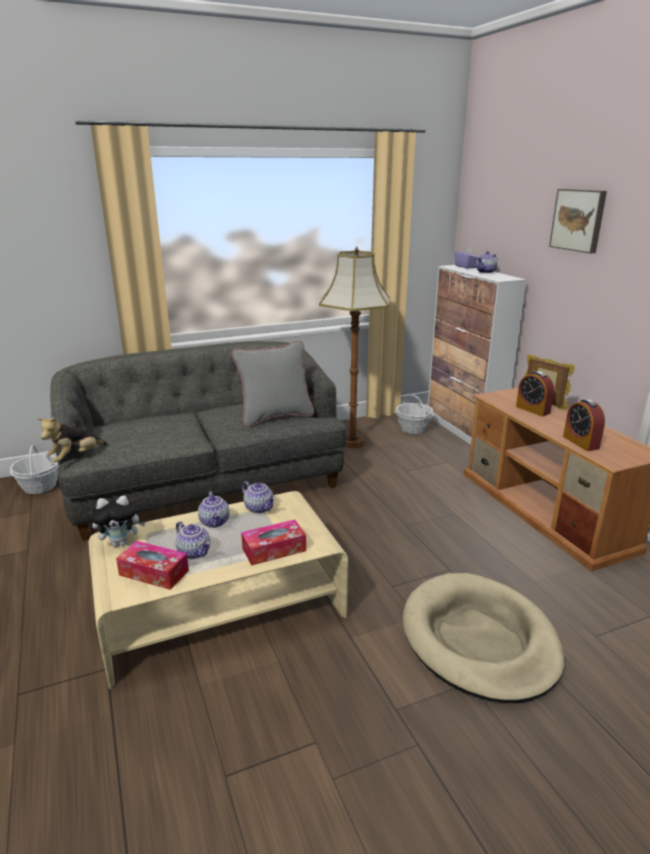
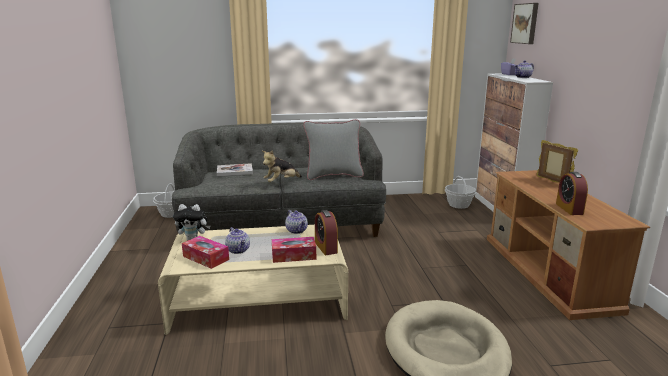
camera: 15 degrees right, 5 degrees down
(75, 457) = (185, 186): plush toy -> plush toy (281, 182)
(136, 423) = (234, 171): none -> book
(215, 522) = (262, 235): teapot -> none
(351, 442) = (404, 209): floor lamp -> none
(532, 410) = (541, 185): alarm clock -> alarm clock (326, 247)
(579, 220) = (592, 30): picture -> picture (525, 23)

